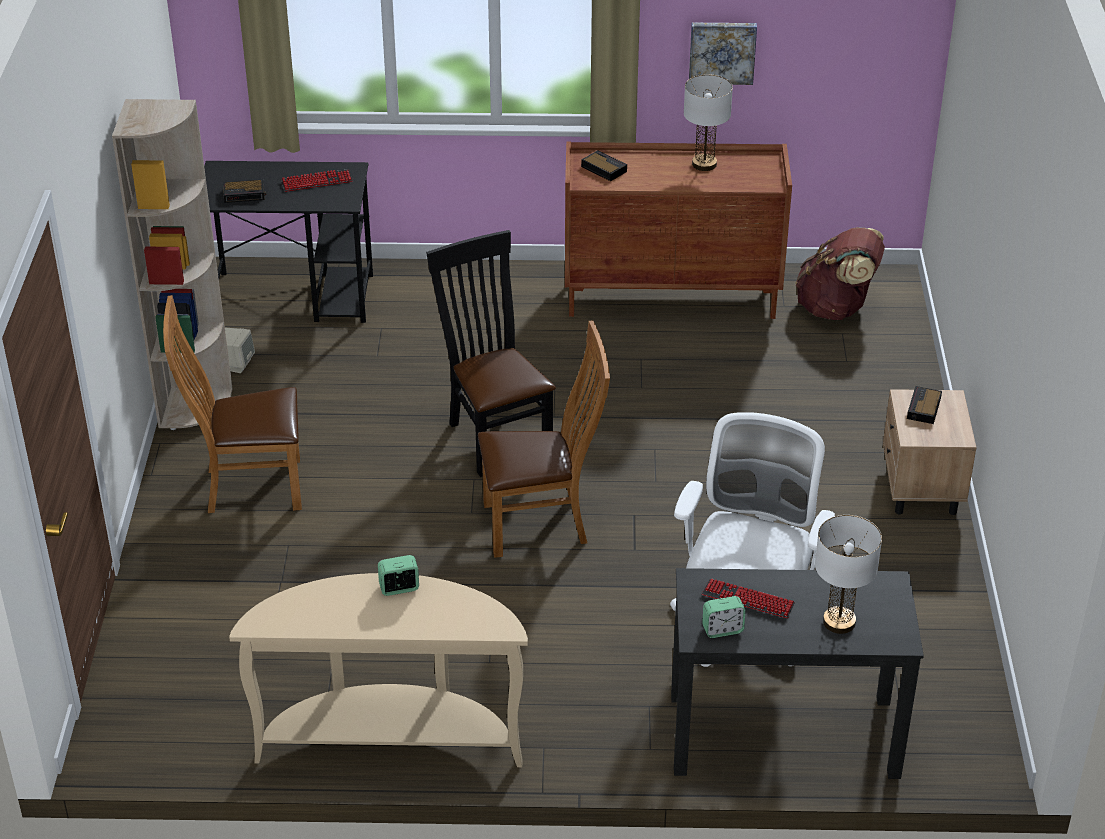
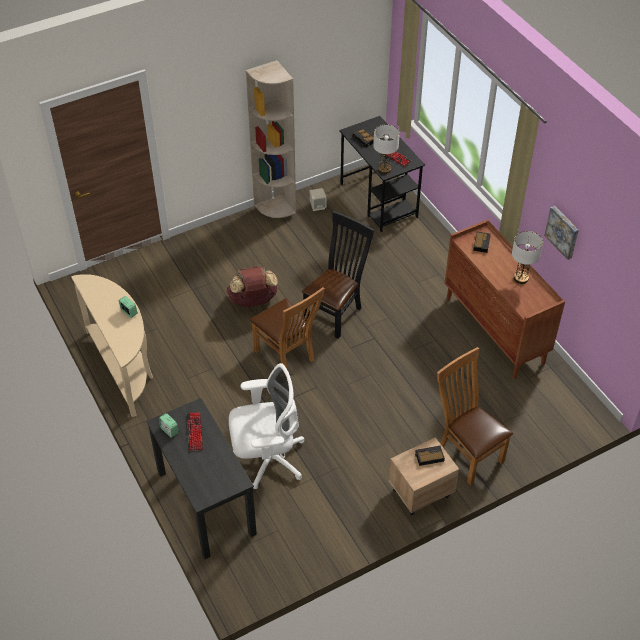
camera: 60 degrees right, 10 degrees up
(247, 487) = (242, 250): brown chair -> brown chair (467, 452)
(836, 308) = (545, 400): brown backpack -> brown backpack (253, 301)
(839, 622) = (200, 471): table lamp -> table lamp (384, 169)

